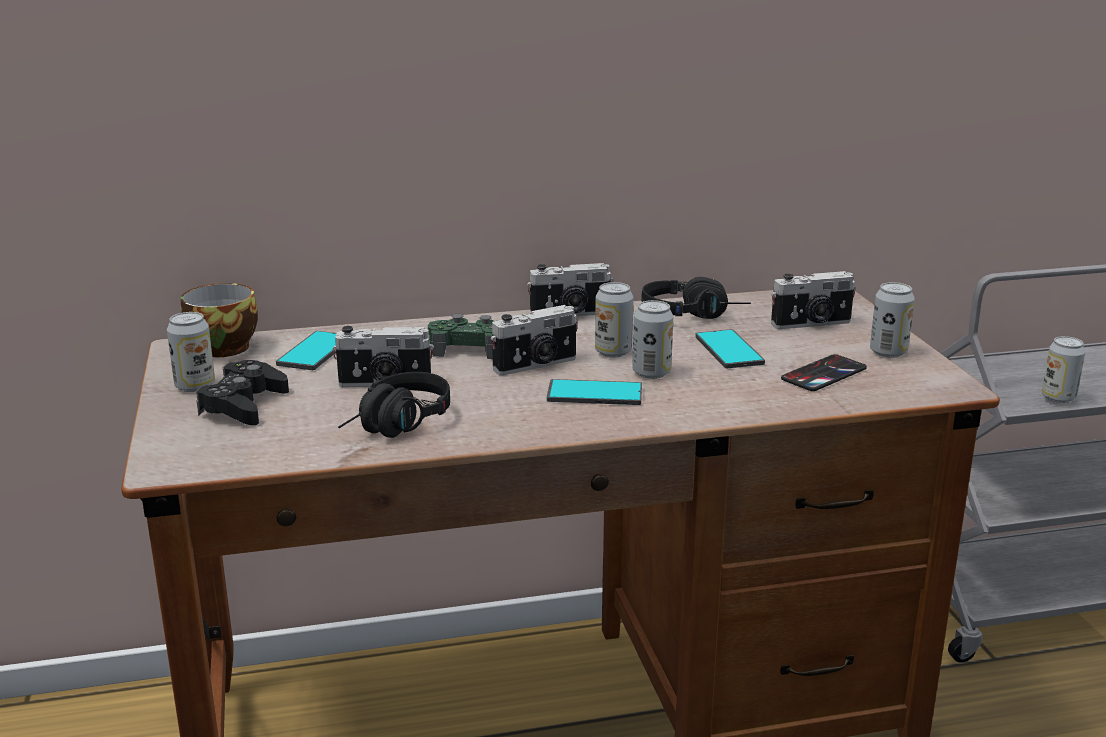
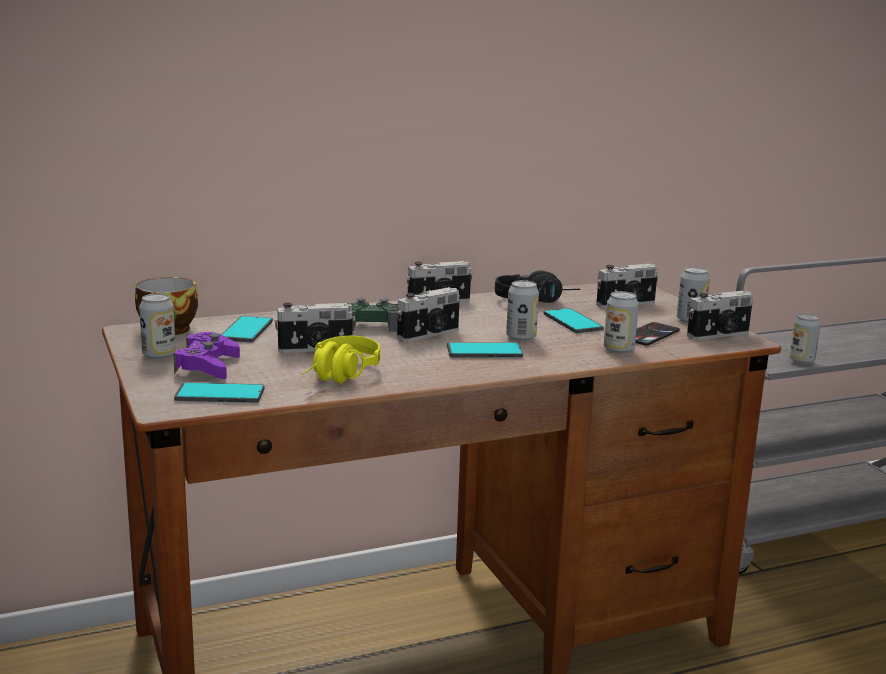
camera: 10 degrees left, 5 degrees down
(238, 449) = (220, 394): none -> phone
(243, 405) = (207, 366): black game controller -> purple game controller
(396, 426) = (339, 376): black headphones -> yellow headphones
(613, 352) = (485, 325): can -> can (618, 349)
(919, 377) = (719, 335): none -> camera

